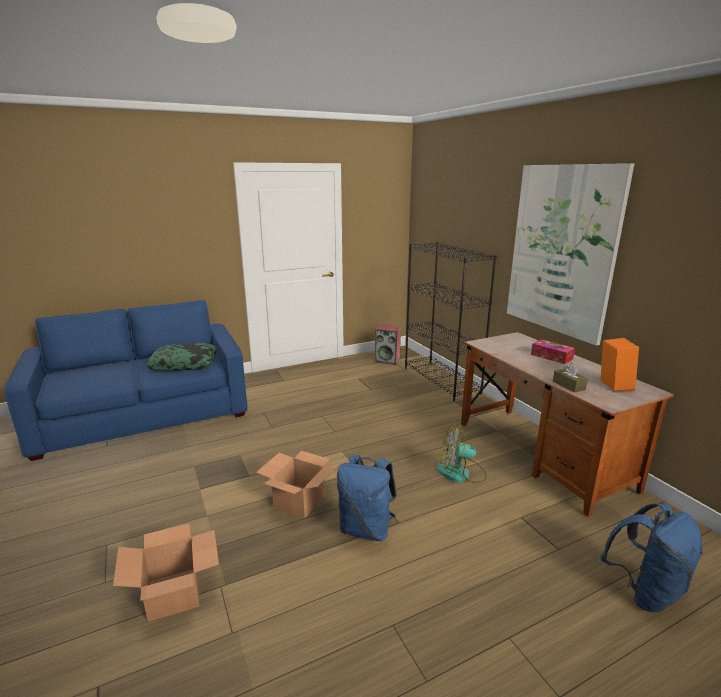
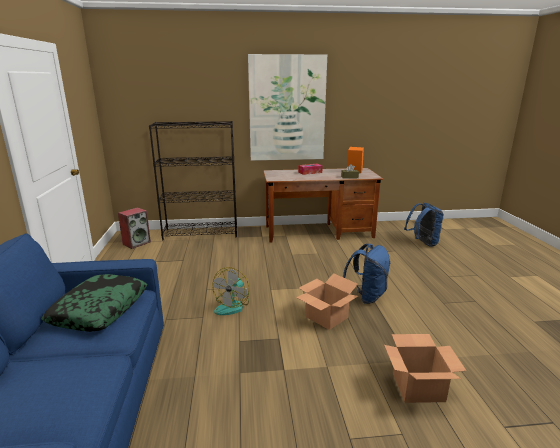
camera: 70 degrees left, 0 degrees up
(461, 473) = (324, 256): fan -> fan (232, 305)

